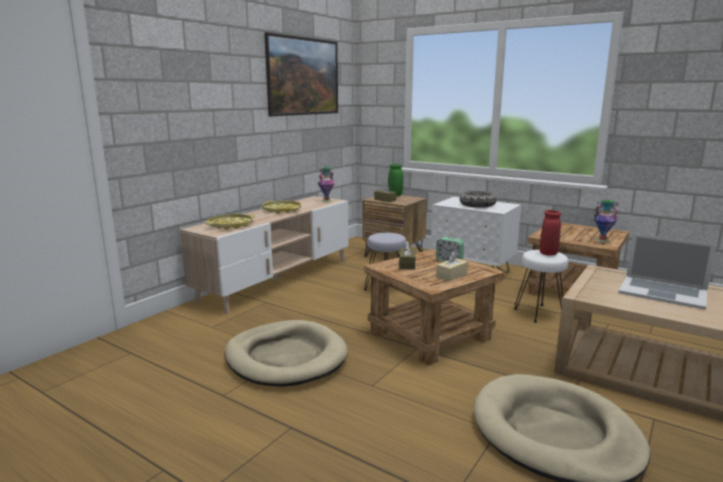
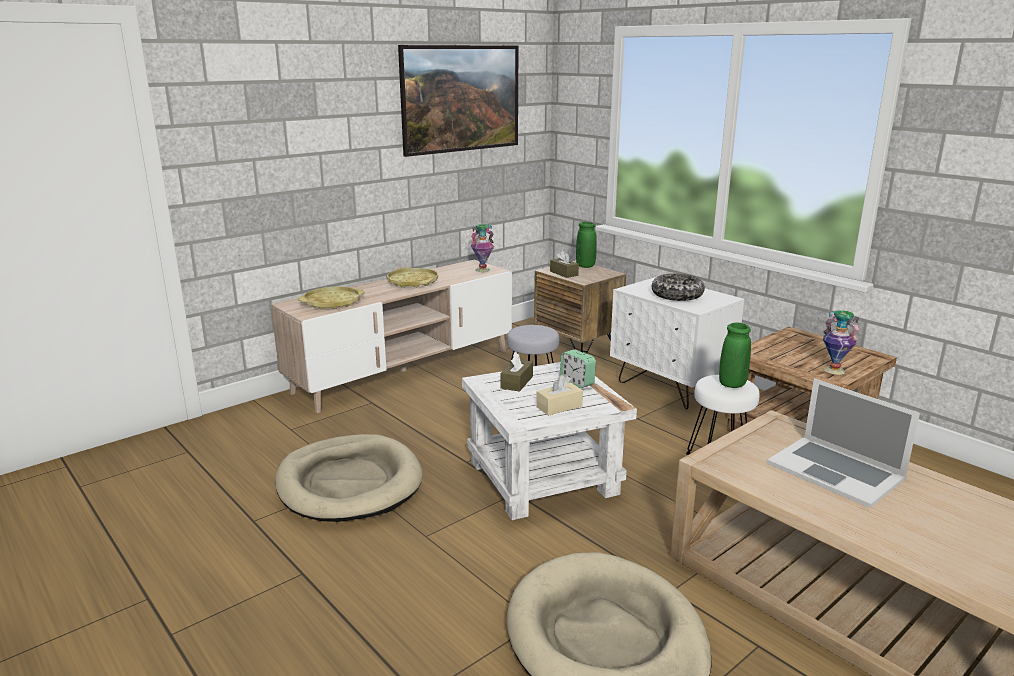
camera: 15 degrees right, 5 degrees up
(431, 336) = (545, 478): brown side table -> white side table
(548, 253) = (732, 384): red vase -> green vase

